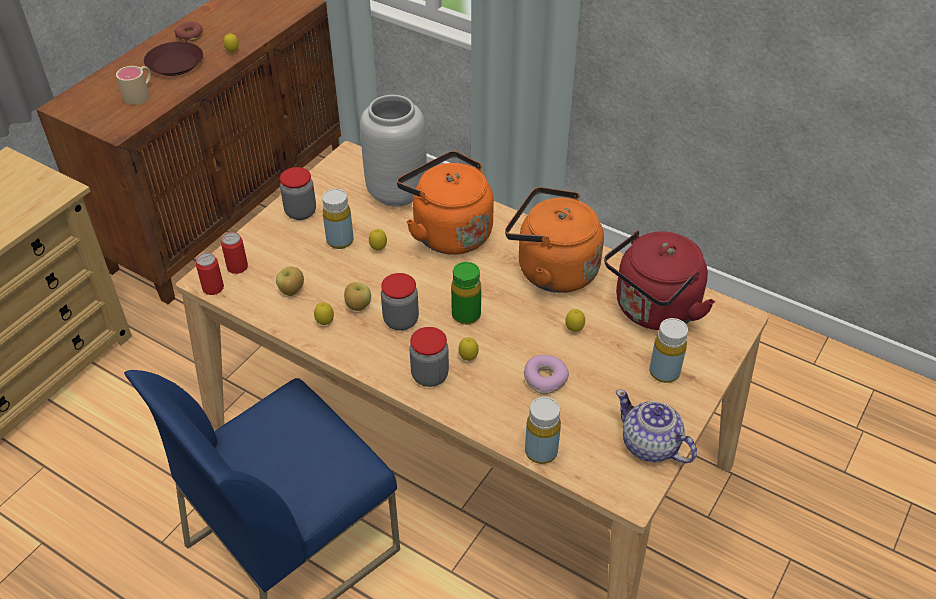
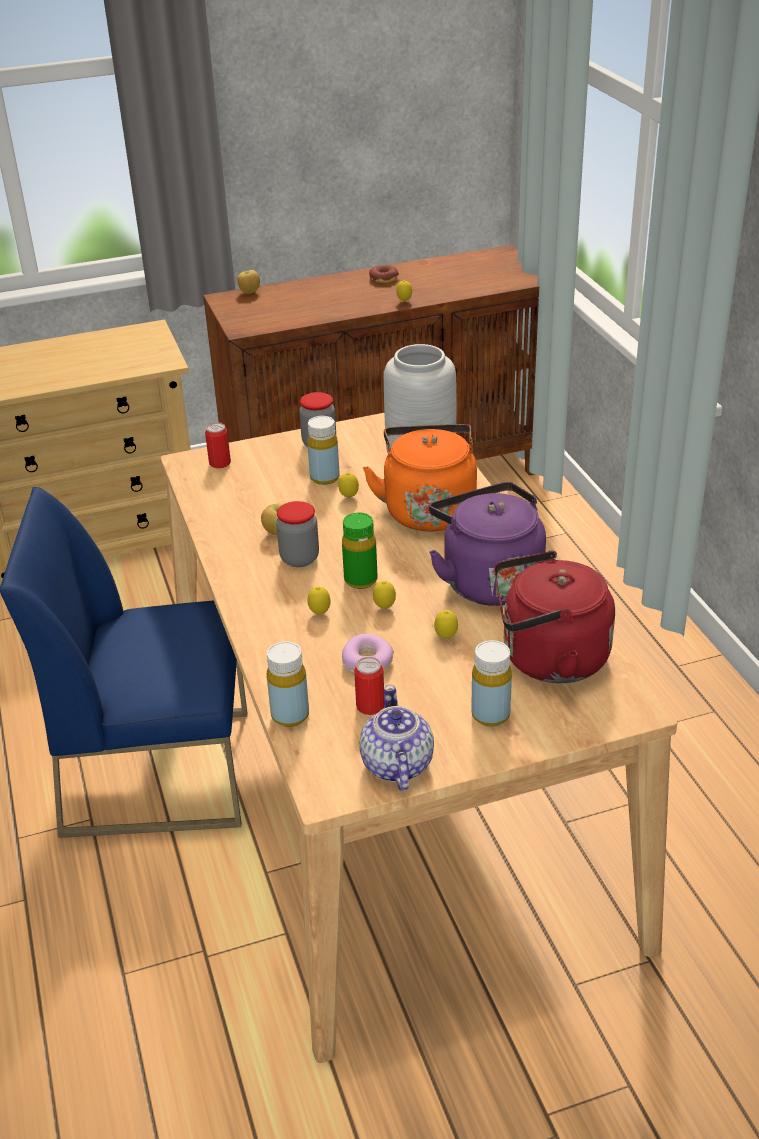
camera: 40 degrees right, 10 degrees down
(140, 94) = (291, 308): beige mug -> none
(174, 64) = (345, 296): brown plate -> none
(213, 288) = (183, 470): can -> can (370, 706)
(292, 291) = (239, 498): apple -> apple (249, 292)
(325, 323) = (236, 532): lemon -> lemon (384, 608)
(430, 375) = (271, 610): jar -> none
(552, 270) = (488, 580): orange kettle -> purple kettle

